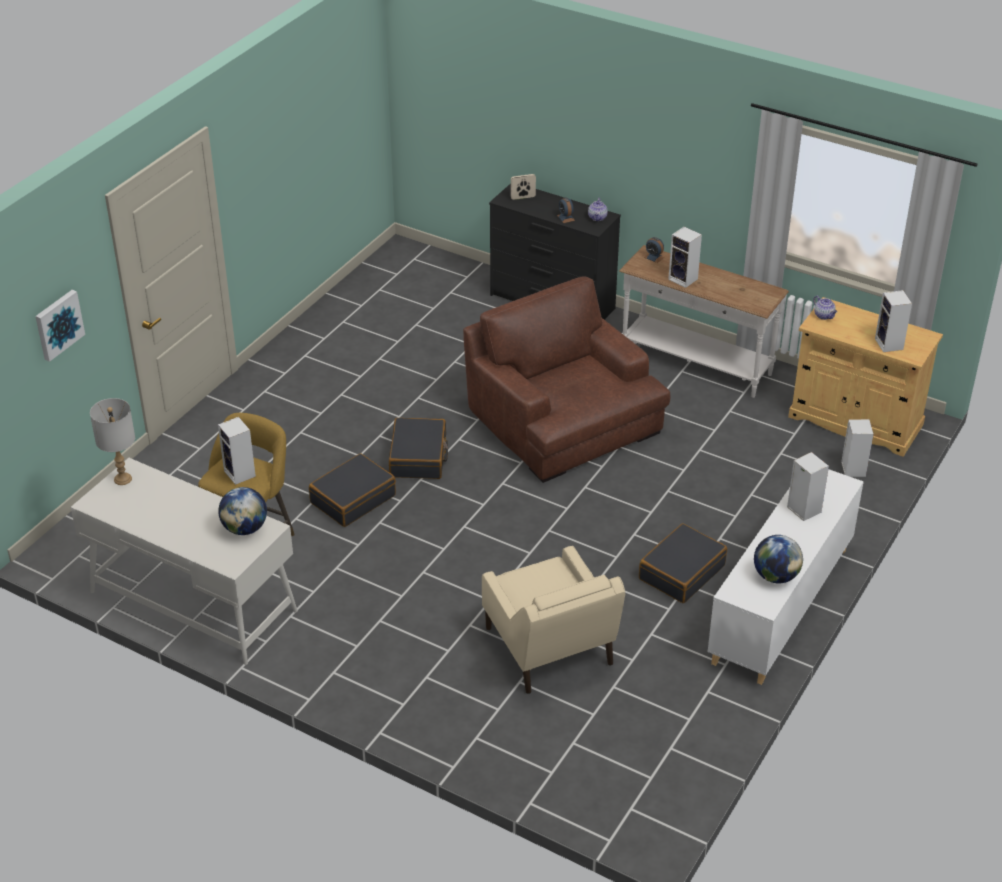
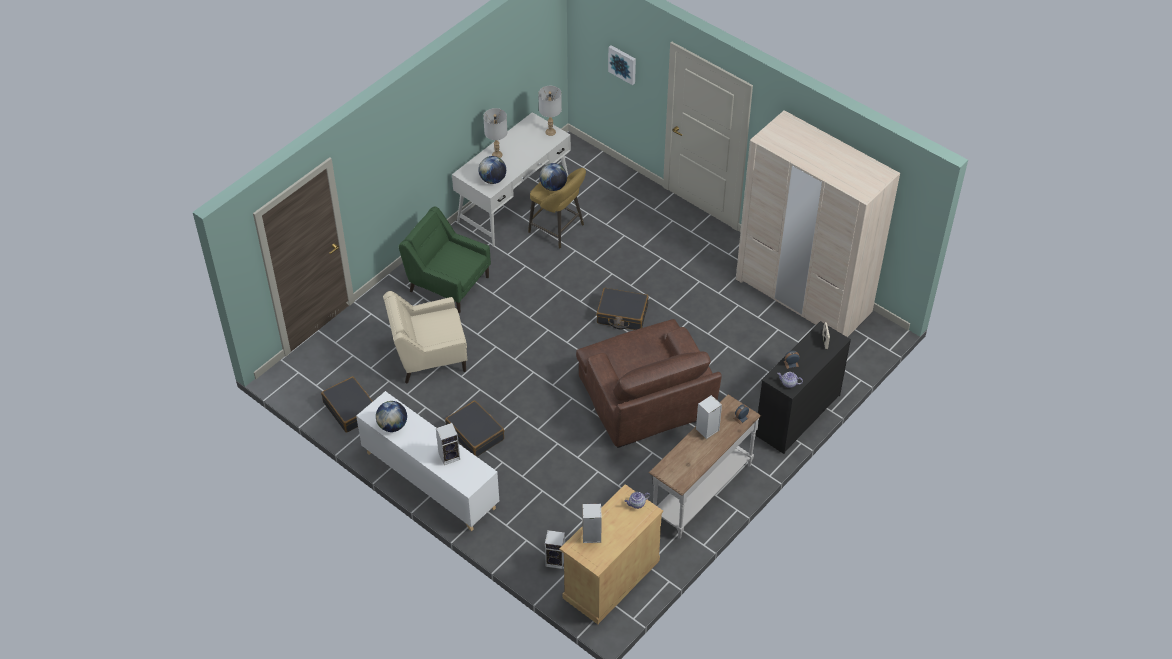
camera: 100 degrees right, 10 degrees up
(182, 532) = (497, 155): none -> grey table lamp
(241, 474) = (553, 187): speaker -> globe
(352, 308) = (803, 295): none -> beige wardrobe
(352, 499) = (587, 278): black suitcase -> black suitcase (351, 409)
(389, 652) = (448, 283): none -> green armchair
(563, 421) = (646, 398): brown armchair -> brown armchair turned 90 degrees clockwise

